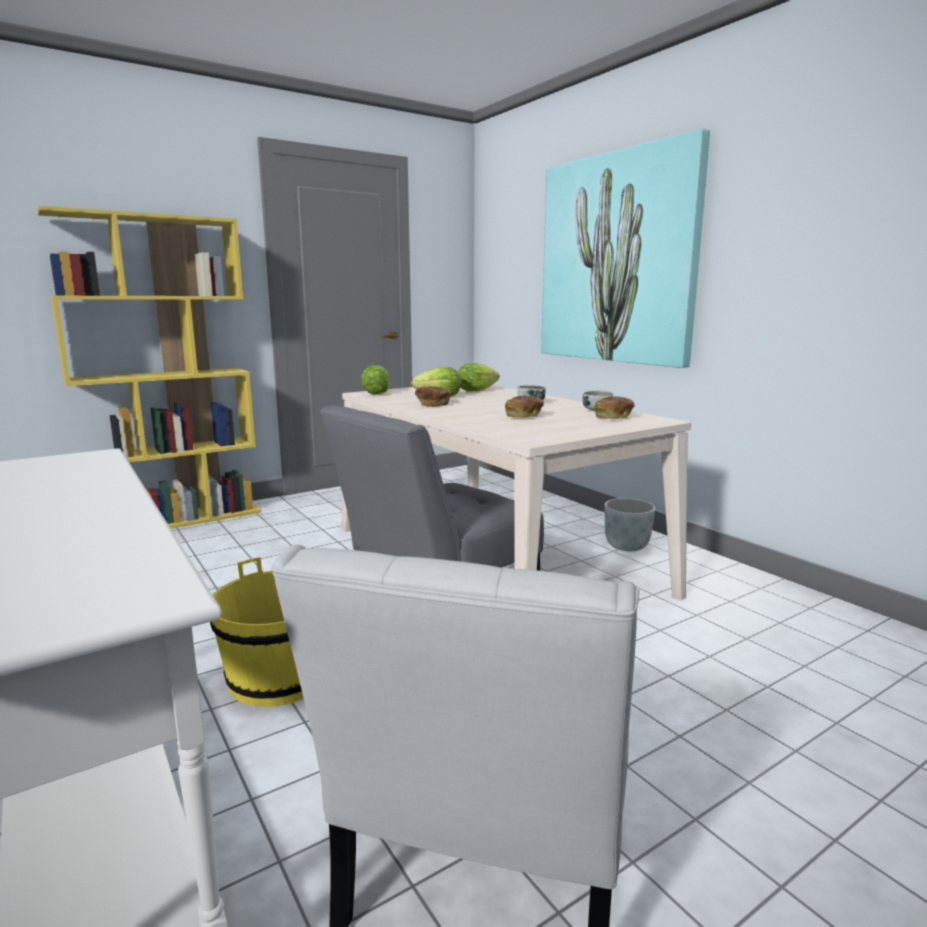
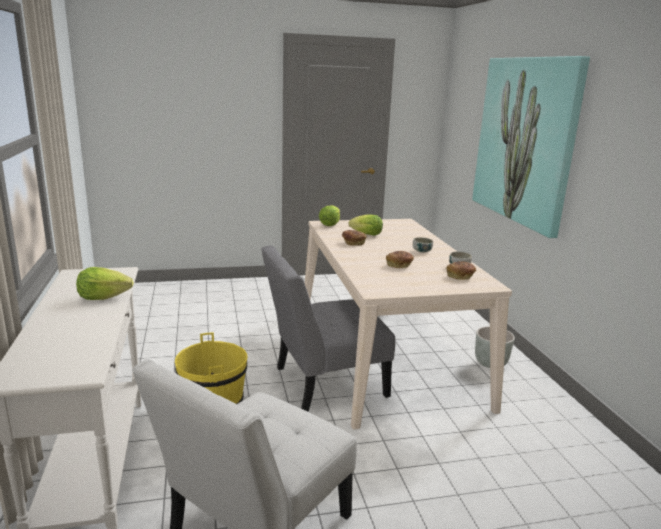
camera: 20 degrees right, 5 degrees up
(178, 520) = (209, 284): yellow bookcase -> none
(476, 391) = (400, 230): lettuce -> lettuce (103, 297)

